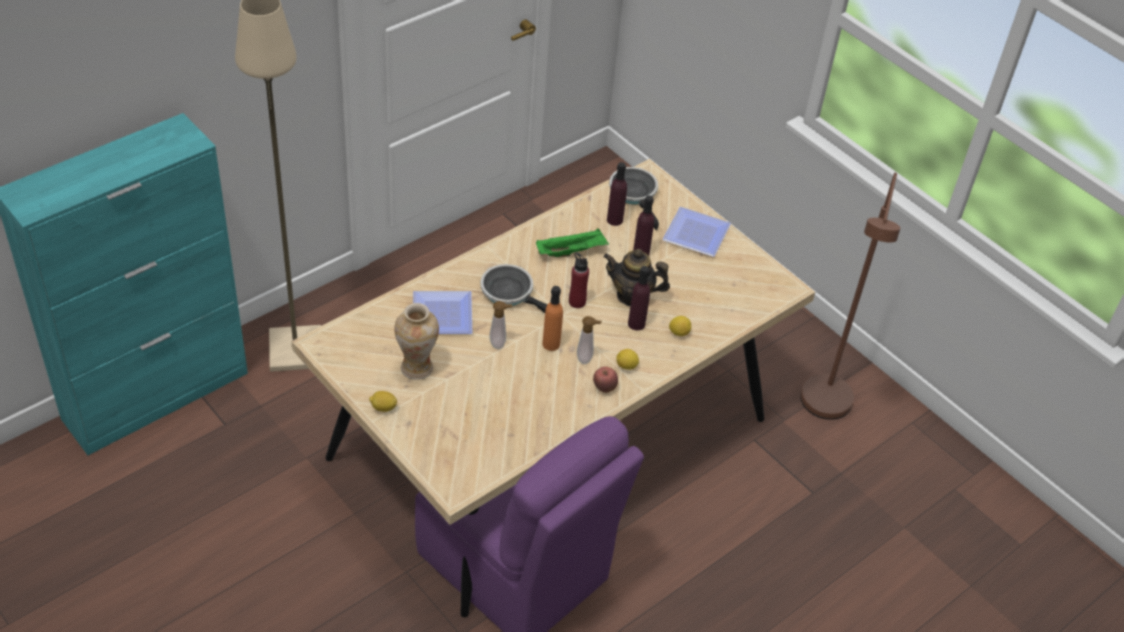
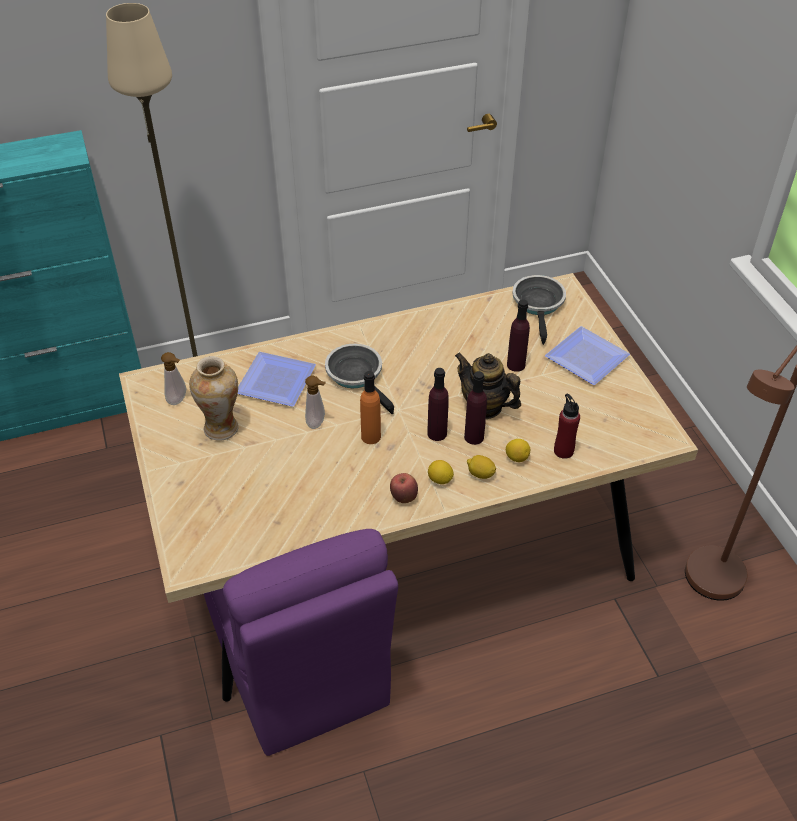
camera: 25 degrees right, 0 degrees up
(383, 407) = (165, 460): lemon -> lemon (480, 474)
(571, 251) = (442, 347): green tray -> none
(577, 302) = (421, 399): red bottle -> red bottle (563, 451)
(586, 358) = (400, 461): soap dispenser -> soap dispenser (179, 400)
(614, 220) = (504, 325): purple bottle -> purple bottle (437, 433)

